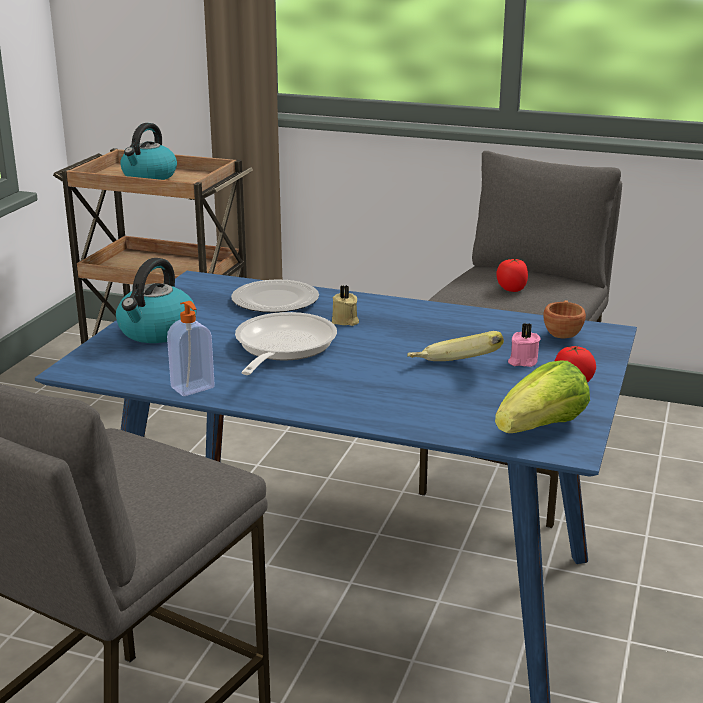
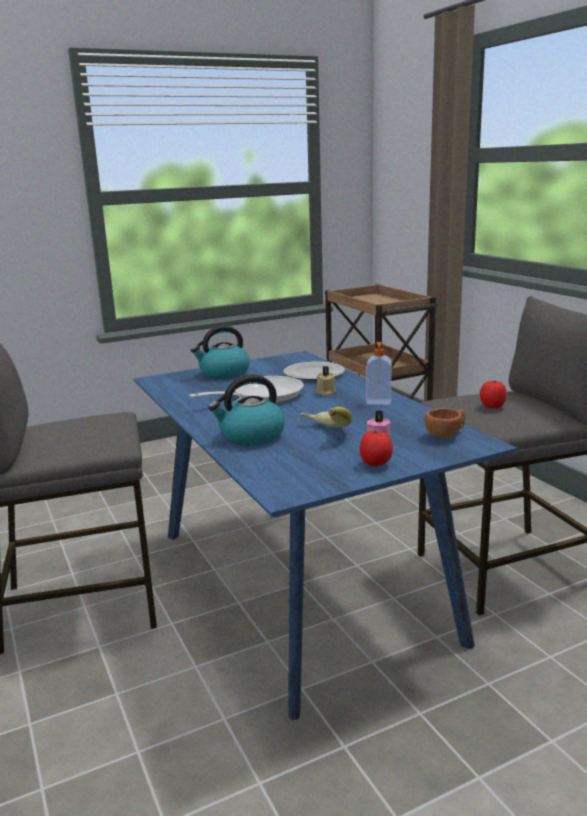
camera: 45 degrees right, 5 degrees down
(149, 176) = (377, 301): kettle -> kettle (251, 436)
(193, 388) = (178, 401): soap dispenser -> soap dispenser (378, 402)
(541, 428) = (295, 478): lettuce -> none

